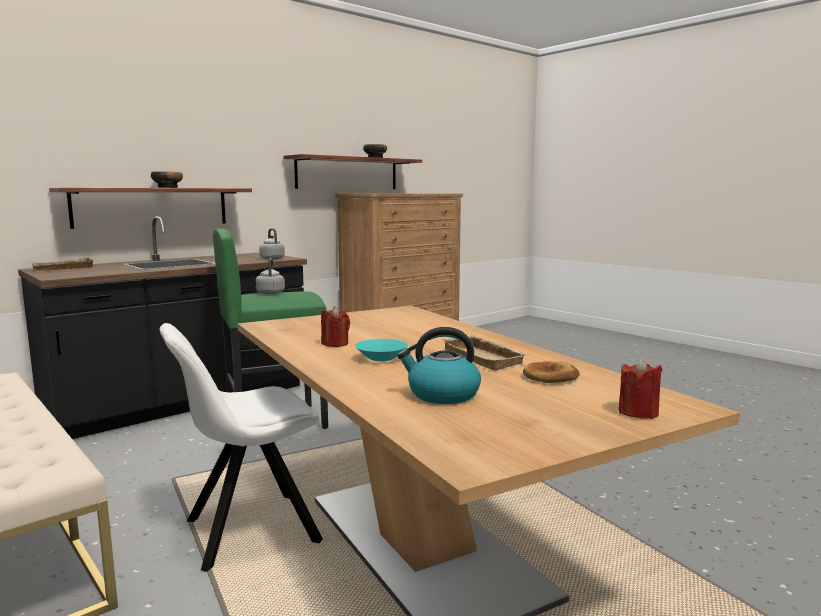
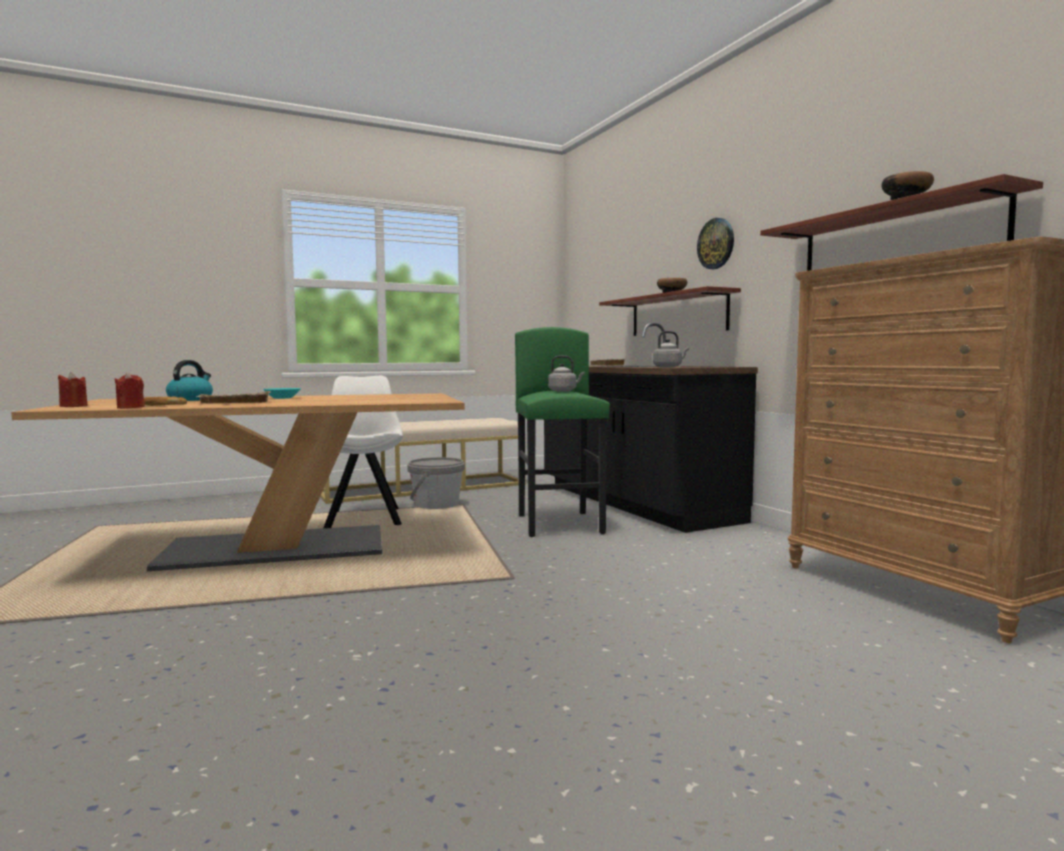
camera: 105 degrees right, 5 degrees down
(163, 497) = (436, 505): none -> grey bucket
(202, 145) = (716, 244): none -> wall clock
(335, 344) = (339, 396): red candle -> red candle (130, 407)

